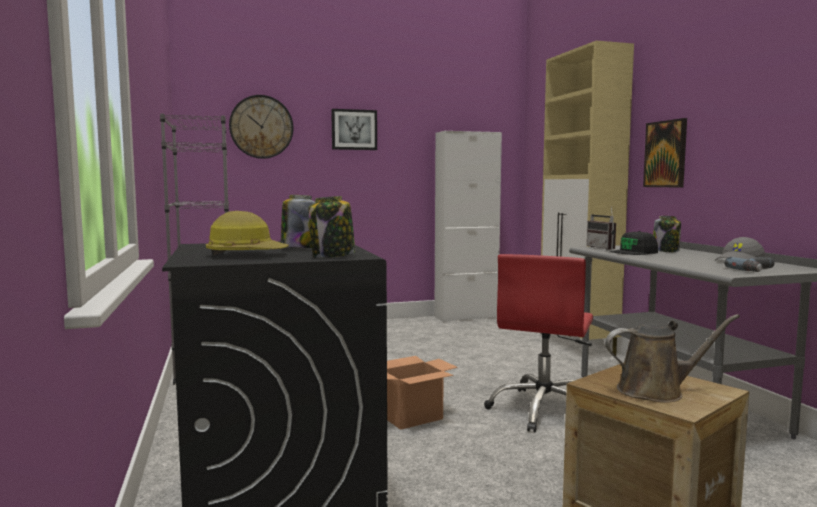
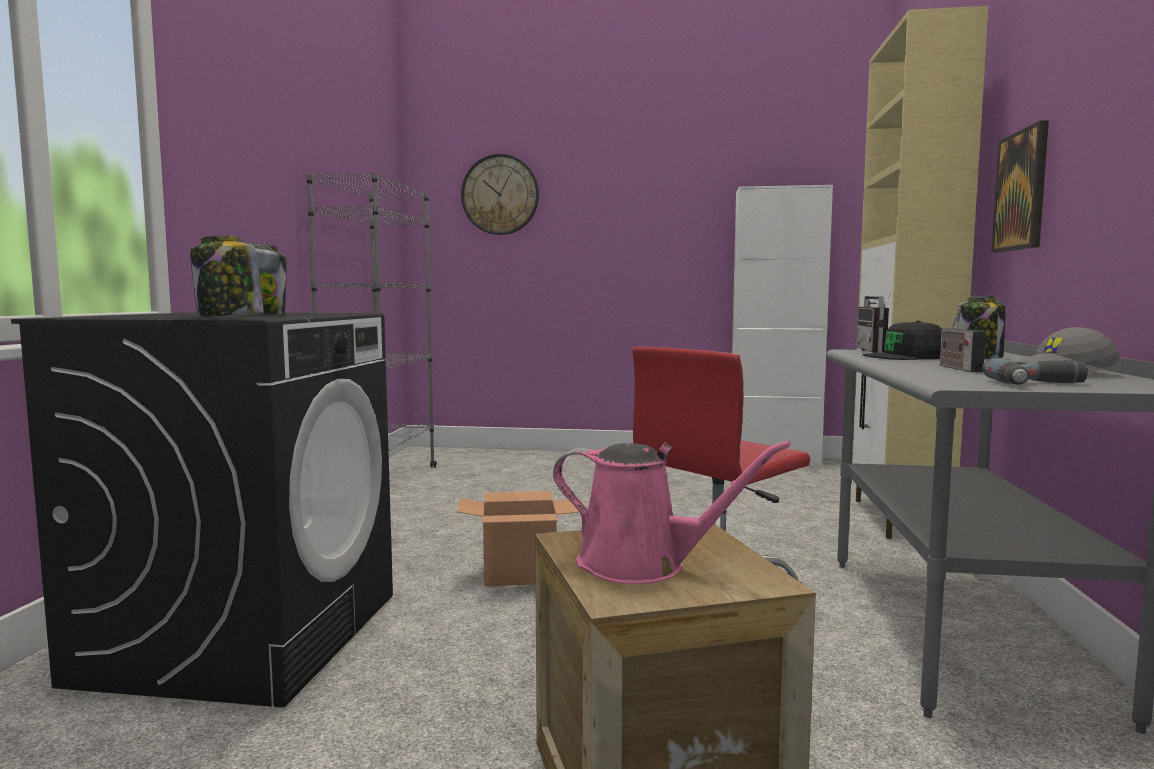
camera: 25 degrees right, 0 degrees up
(246, 254) = (164, 316): hard hat -> none
(354, 129) = (619, 193): picture -> none
(656, 391) = (642, 565): brown watering can -> pink watering can
(687, 260) = (957, 368): none -> radio

